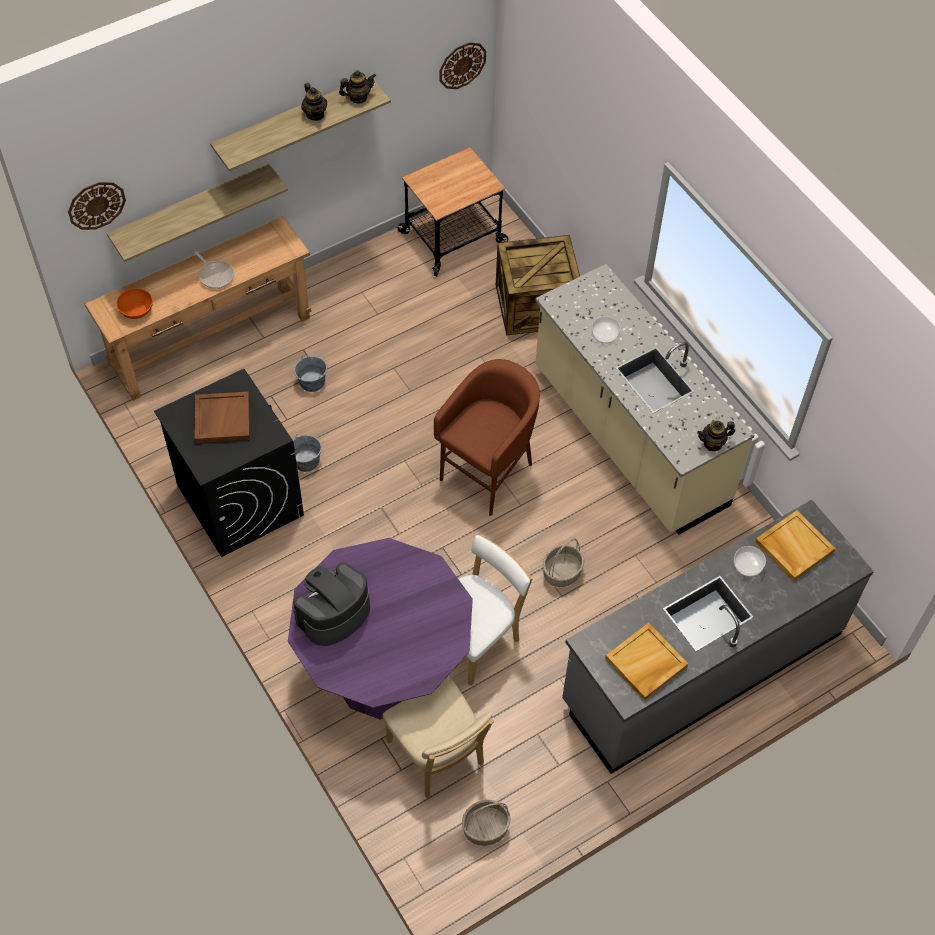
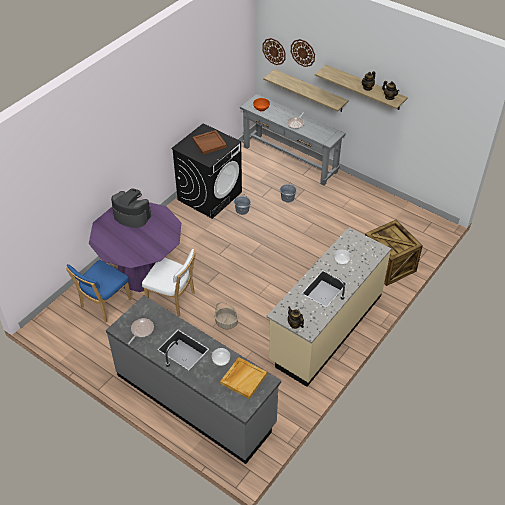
camera: 70 degrees right, 10 degrees down
(211, 341) = (290, 159): brown console table -> grey console table
(438, 756) = (104, 304): beige chair -> blue chair
(452, 237) = (410, 219): cart -> none
(462, 65) = (457, 135): wall clock -> wall clock (303, 52)
(485, 829) = (72, 333): basket -> none
(488, 473) = (271, 276): brown stool -> none
(646, 663) = (141, 330): beige tray -> frying pan

